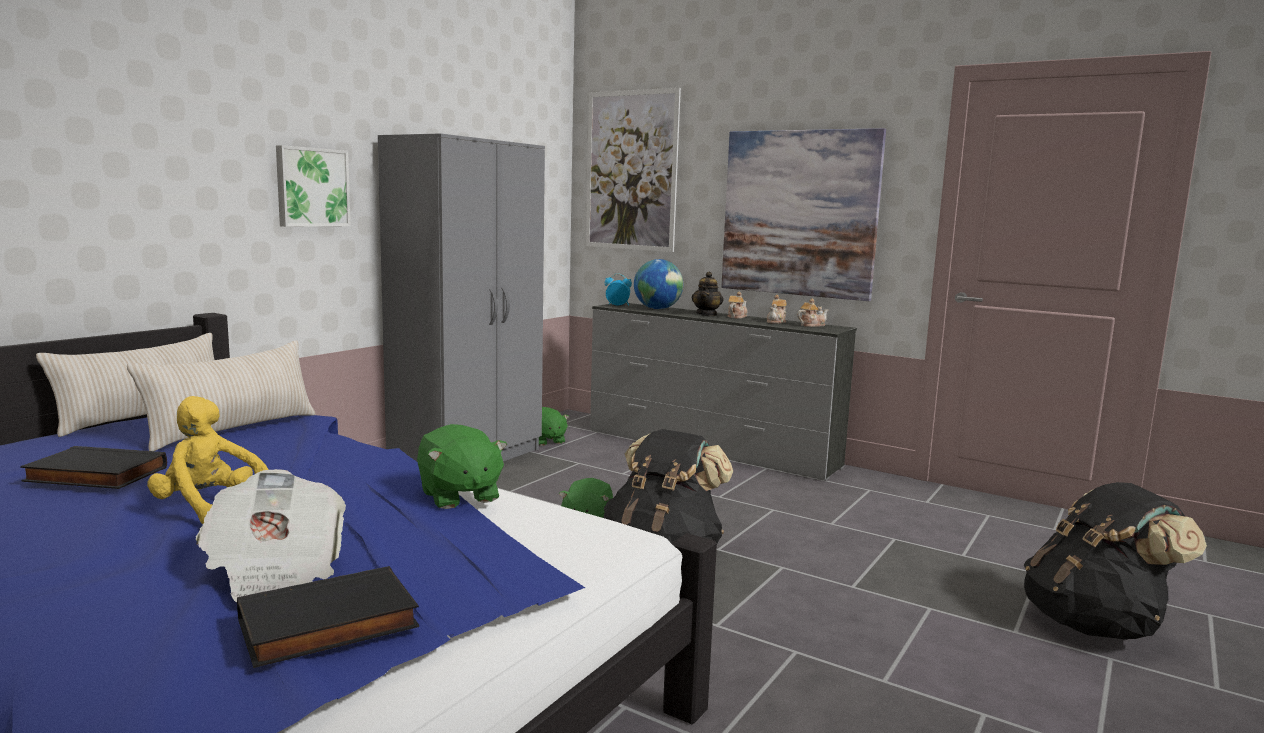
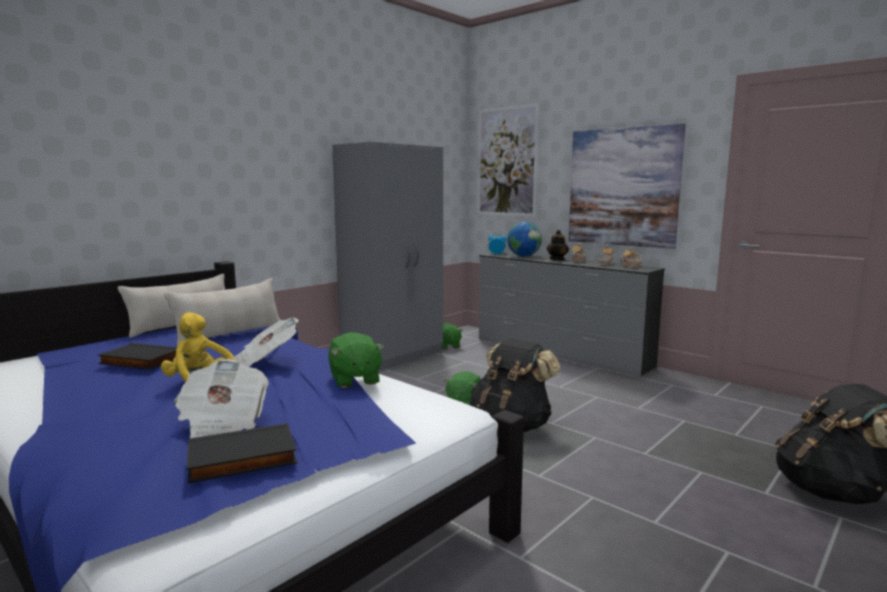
camera: 10 degrees right, 0 degrees up
(306, 470) = (264, 360): none -> newspaper
(311, 187) = (289, 180): picture -> none

